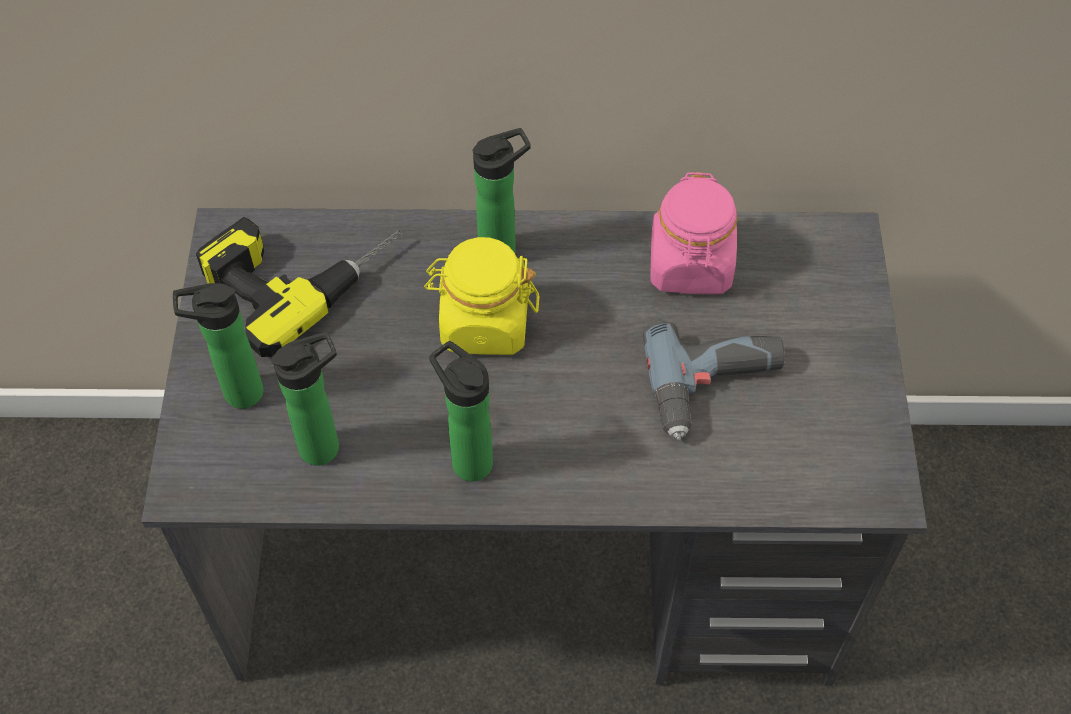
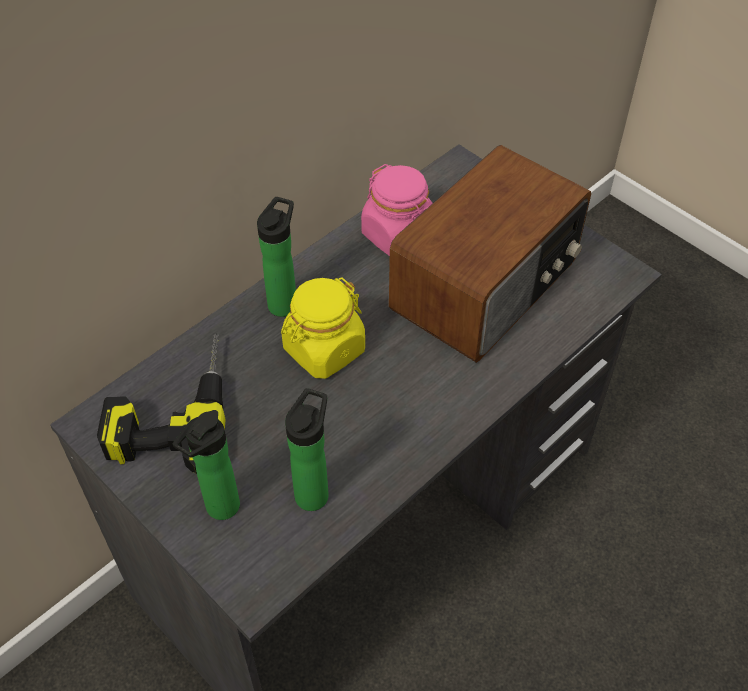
camera: 45 degrees left, 5 degrees down
(467, 459) = (405, 429): bottle -> none
(716, 388) = (487, 286): power drill -> radio

